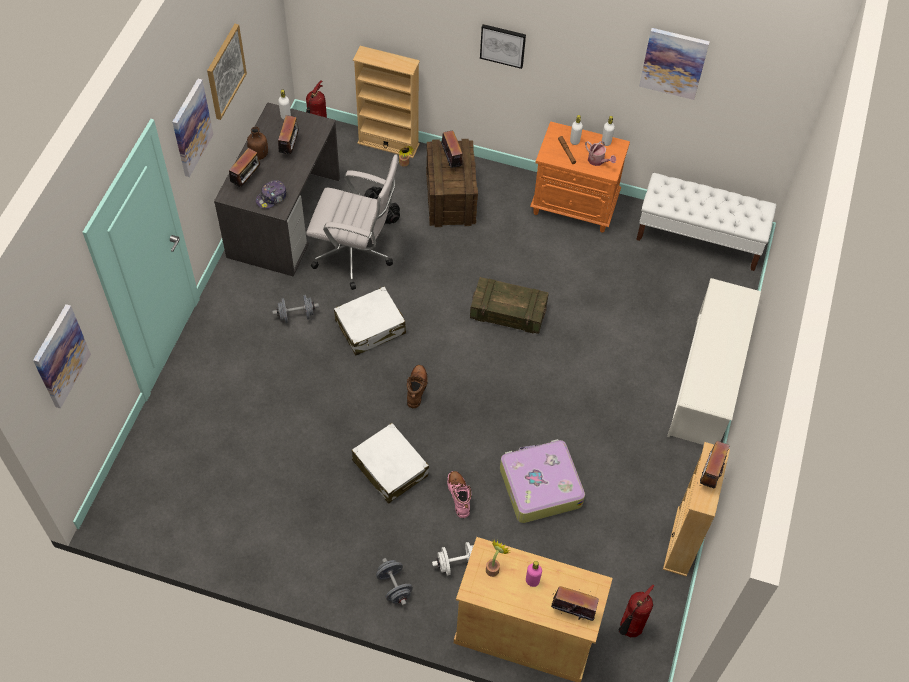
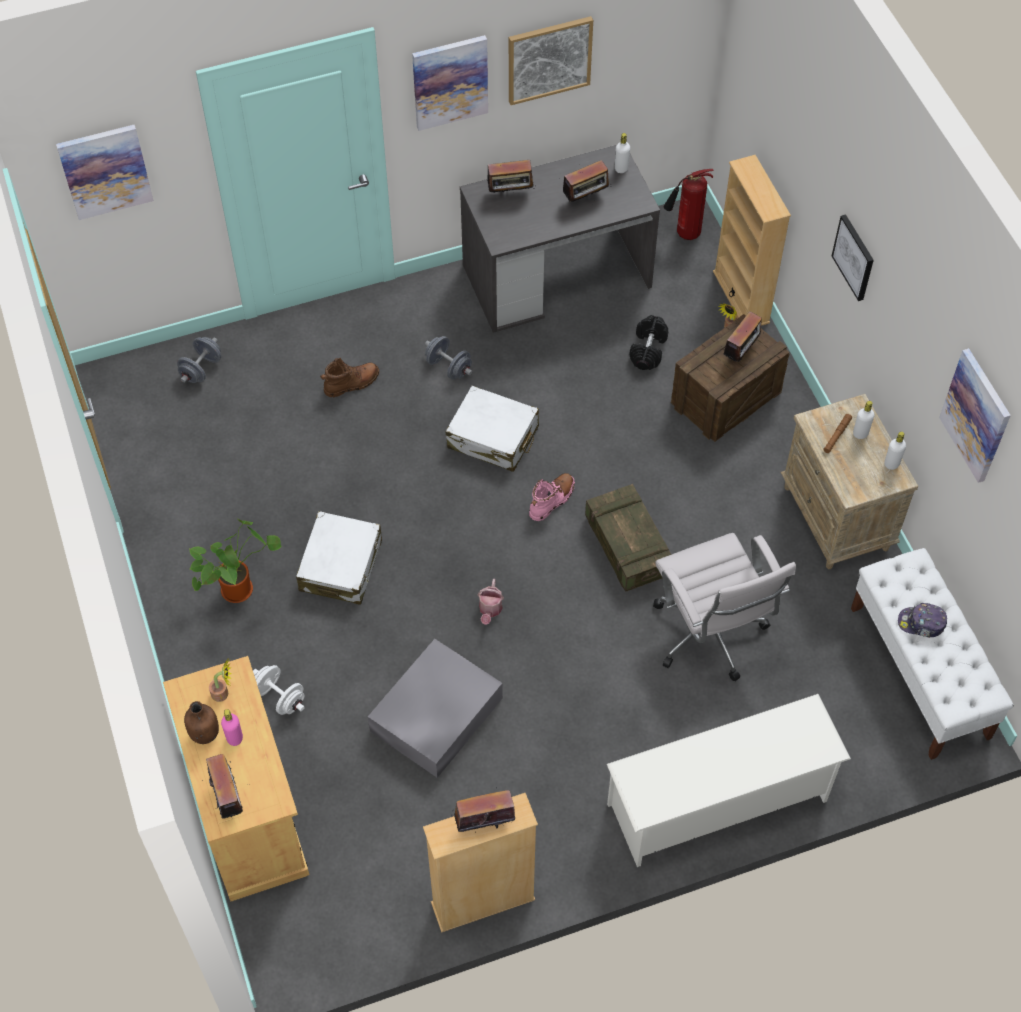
camera: 55 degrees right, 0 degrees up
(258, 155) = (550, 181): brown bottle -> brown bottle (204, 733)
(272, 198) = (508, 227): cap -> cap (921, 624)
(355, 536) = (239, 587): none -> potted plant
(356, 257) = (567, 368): white office chair -> white office chair (710, 637)
(394, 587) = (210, 658): grey dumbbell -> grey dumbbell (201, 369)
(416, 388) = (456, 526): brown boot -> brown boot (352, 383)
(459, 496) = (360, 648): pink boot -> pink boot (552, 500)
(539, 486) = (434, 715): suitcase -> grey storage box
(575, 206) = (837, 518): orange nightstand -> beige nightstand
(598, 161) = (855, 473): watering can -> watering can (490, 610)
(629, 630) = (328, 913): fire extinguisher -> none

